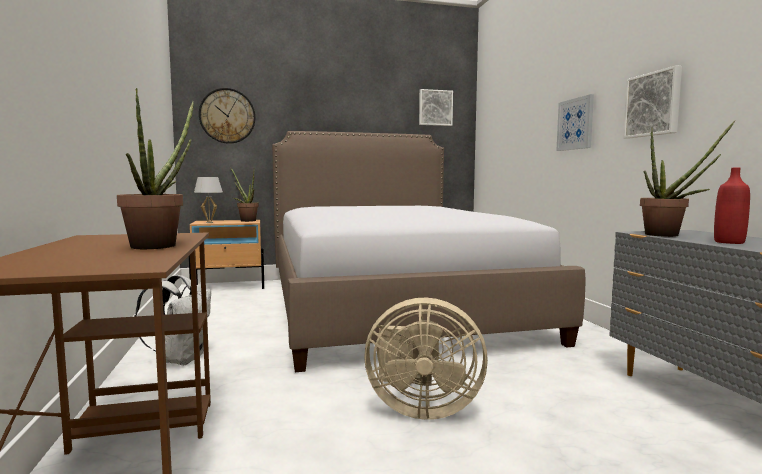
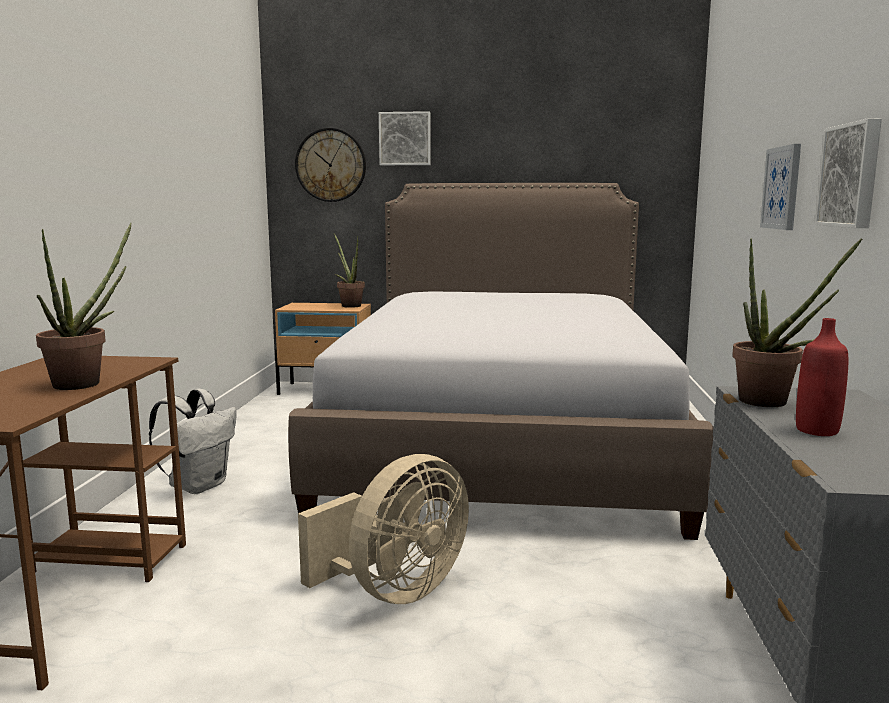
camera: 20 degrees right, 5 degrees up
(209, 222) = (300, 308): white table lamp -> none
(420, 408) = (395, 591): beige fan -> beige fan turned 75 degrees counterclockwise
(435, 108) = (630, 139): picture -> picture (405, 139)

